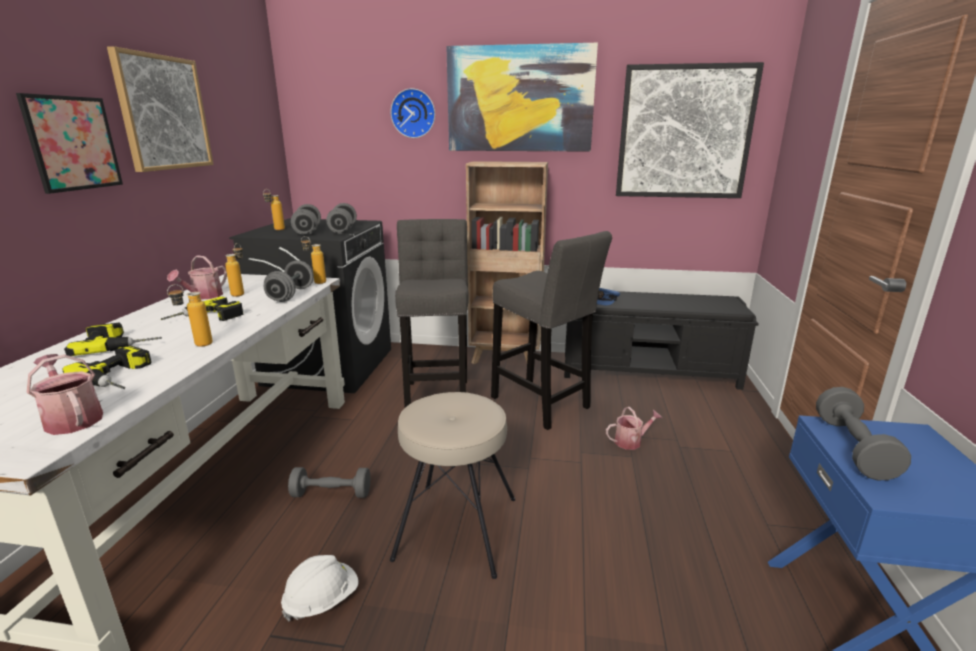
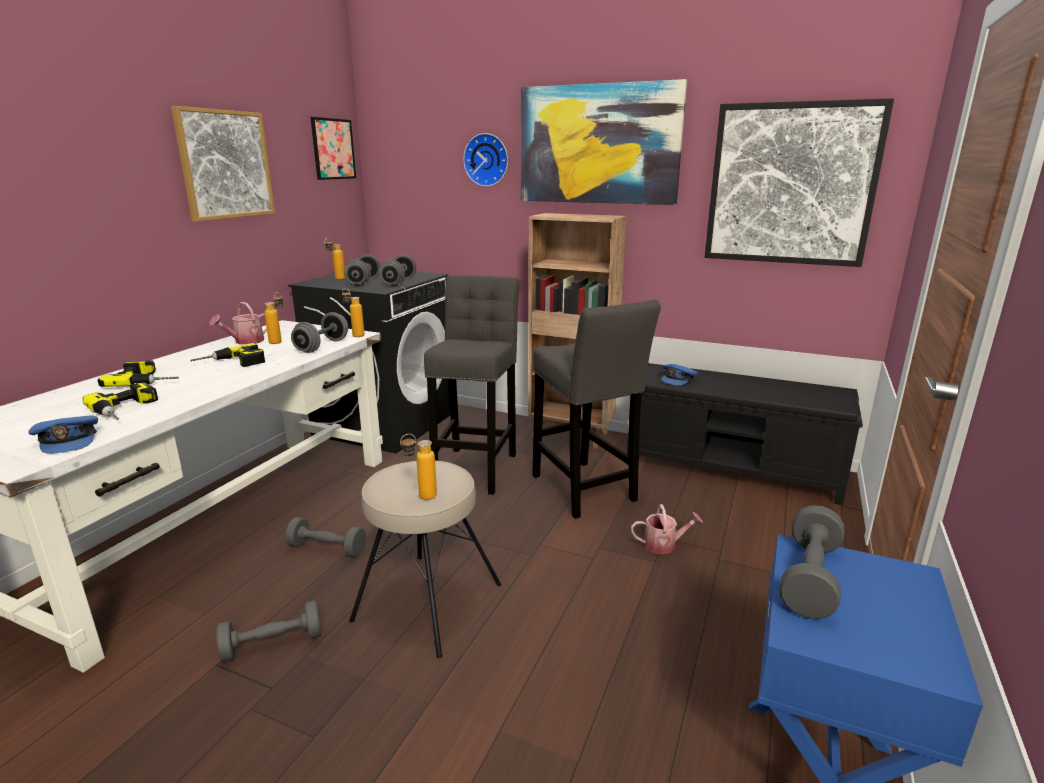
camera: 15 degrees right, 0 degrees up
(72, 418) = (68, 440): watering can -> blue cap
(73, 143) = (131, 196): picture -> picture (333, 149)
(196, 345) = (205, 388): bottle -> bottle (420, 497)
(322, 600) = (272, 644): white hard hat -> grey dumbbell

